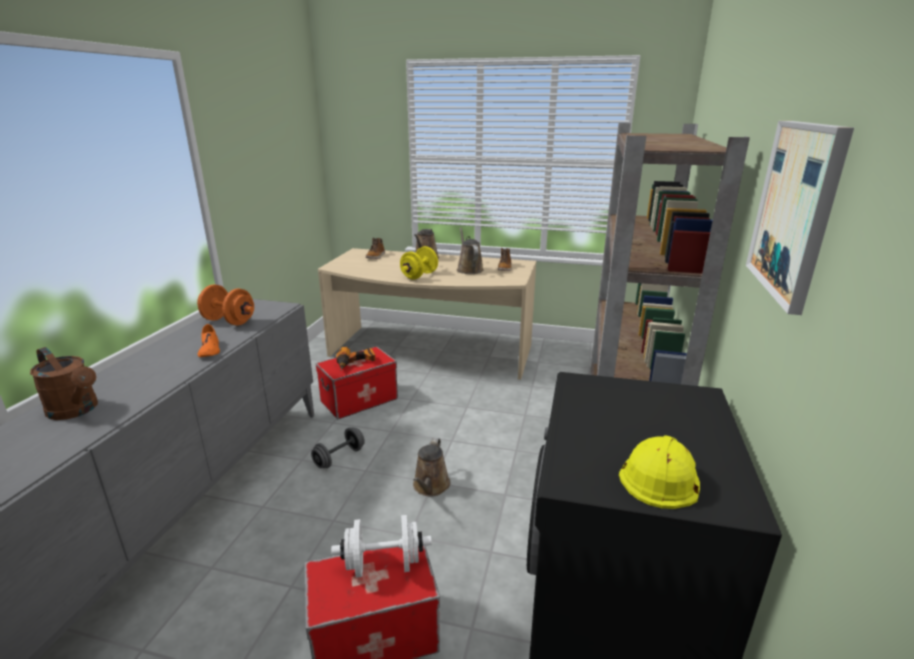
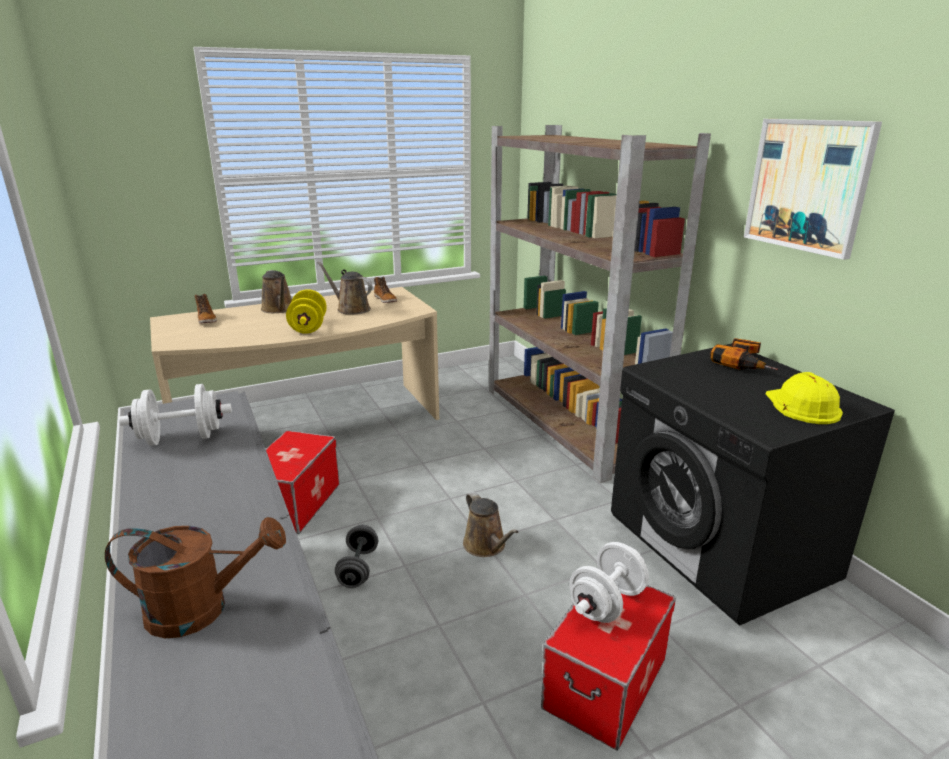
camera: 40 degrees left, 0 degrees up
(210, 349) = (233, 474): orange shoe -> none
(229, 321) = (181, 438): orange dumbbell -> white dumbbell
(356, 363) = (292, 455): power drill -> power drill (744, 362)

